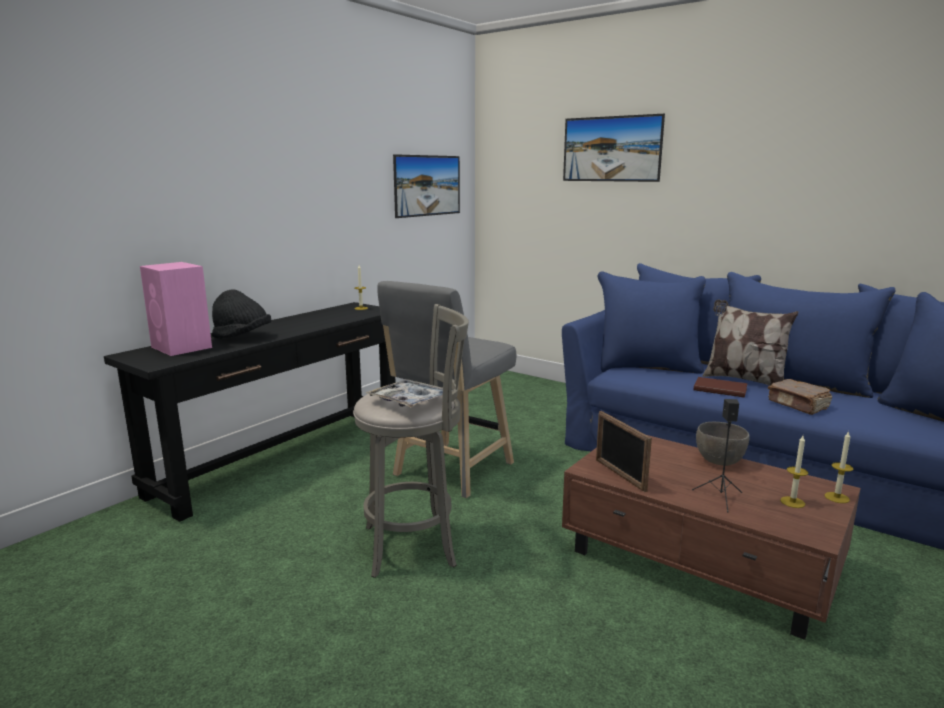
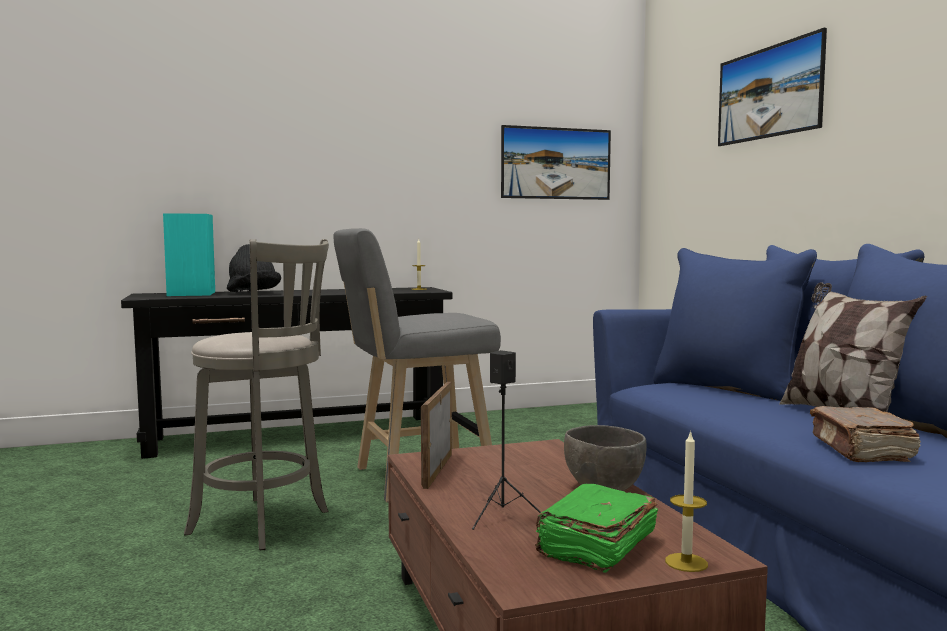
camera: 35 degrees right, 10 degrees down
(182, 347) = (191, 294): pink speaker -> turquoise speaker
(409, 401) = (247, 337): tray -> none
(719, 389) = (769, 417): brown book -> none
(792, 502) = (595, 547): candle -> green book

